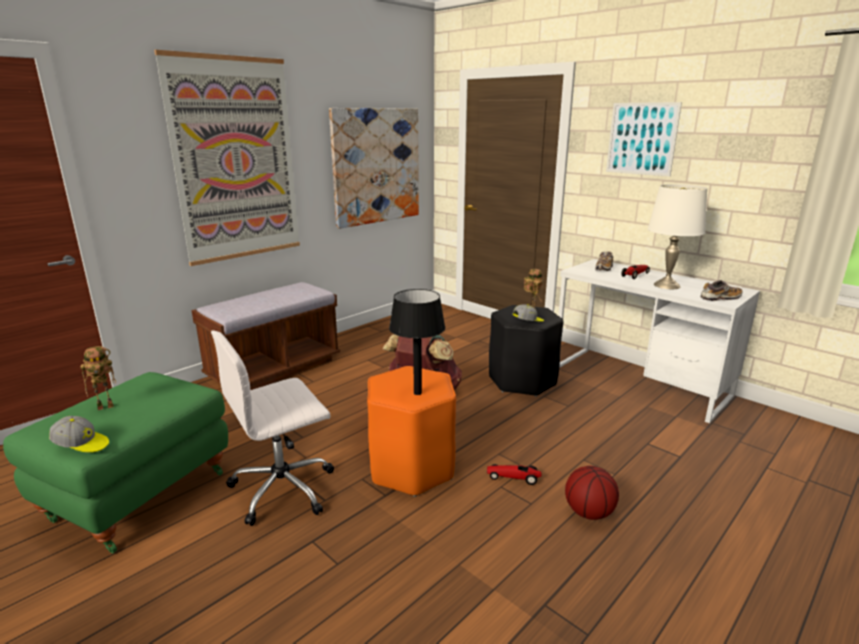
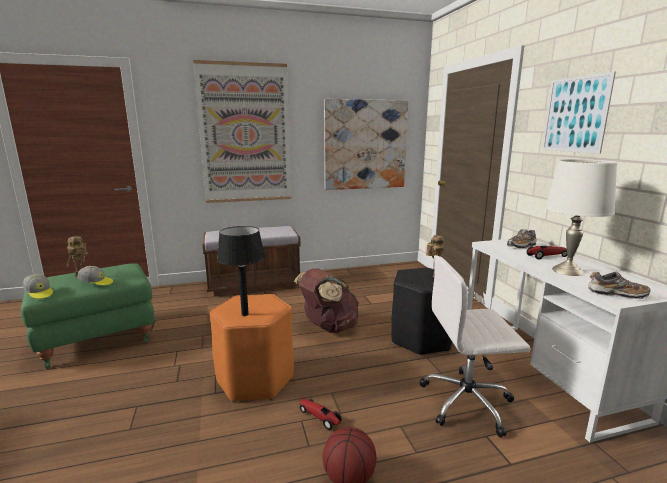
camera: 30 degrees right, 5 degrees down
(284, 488) = (166, 364): white office chair -> white office chair (468, 402)
(528, 321) = (417, 282): cap -> cap (96, 283)

